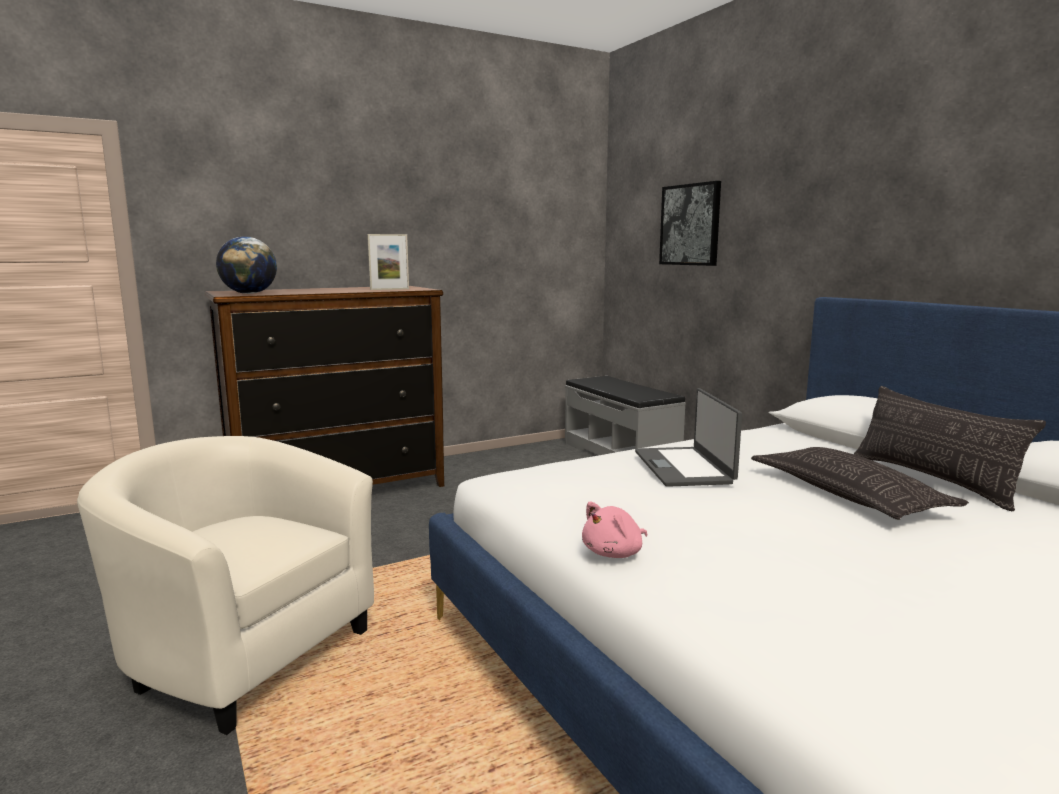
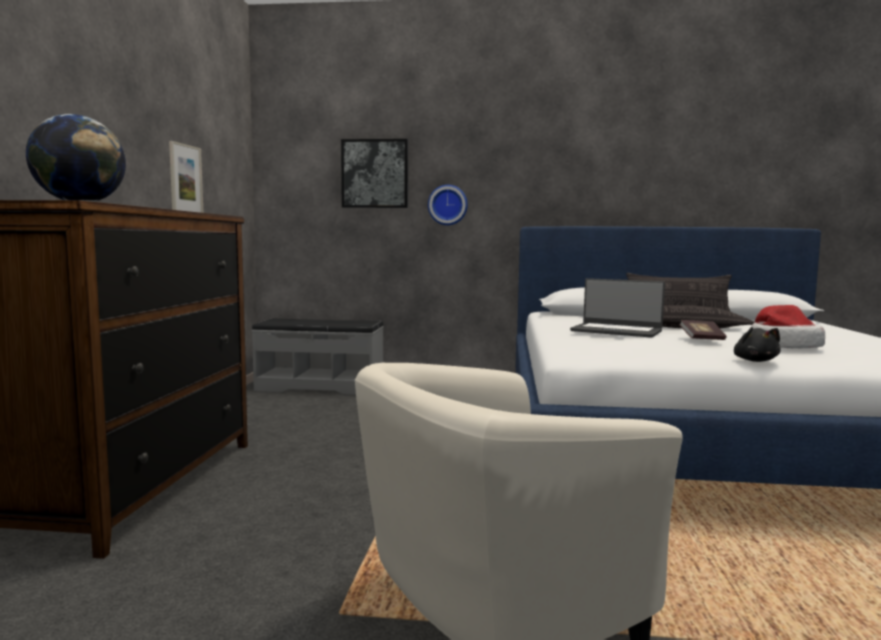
camera: 55 degrees left, 5 degrees down
(614, 553) = (755, 361): pink plush toy -> black plush toy
(726, 509) = (702, 339): none -> book
(754, 262) = (448, 205): none -> wall clock
(795, 561) = (782, 346): none -> hat

